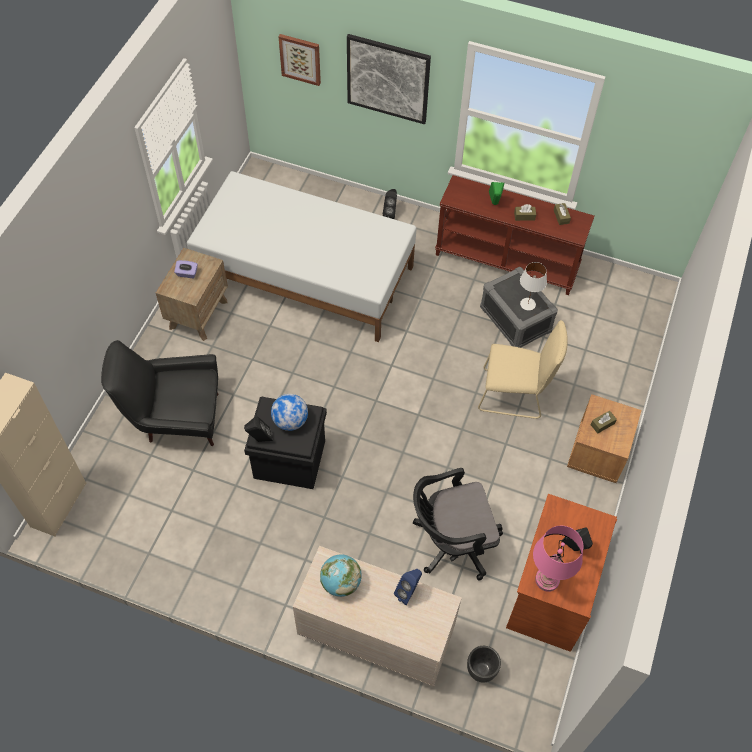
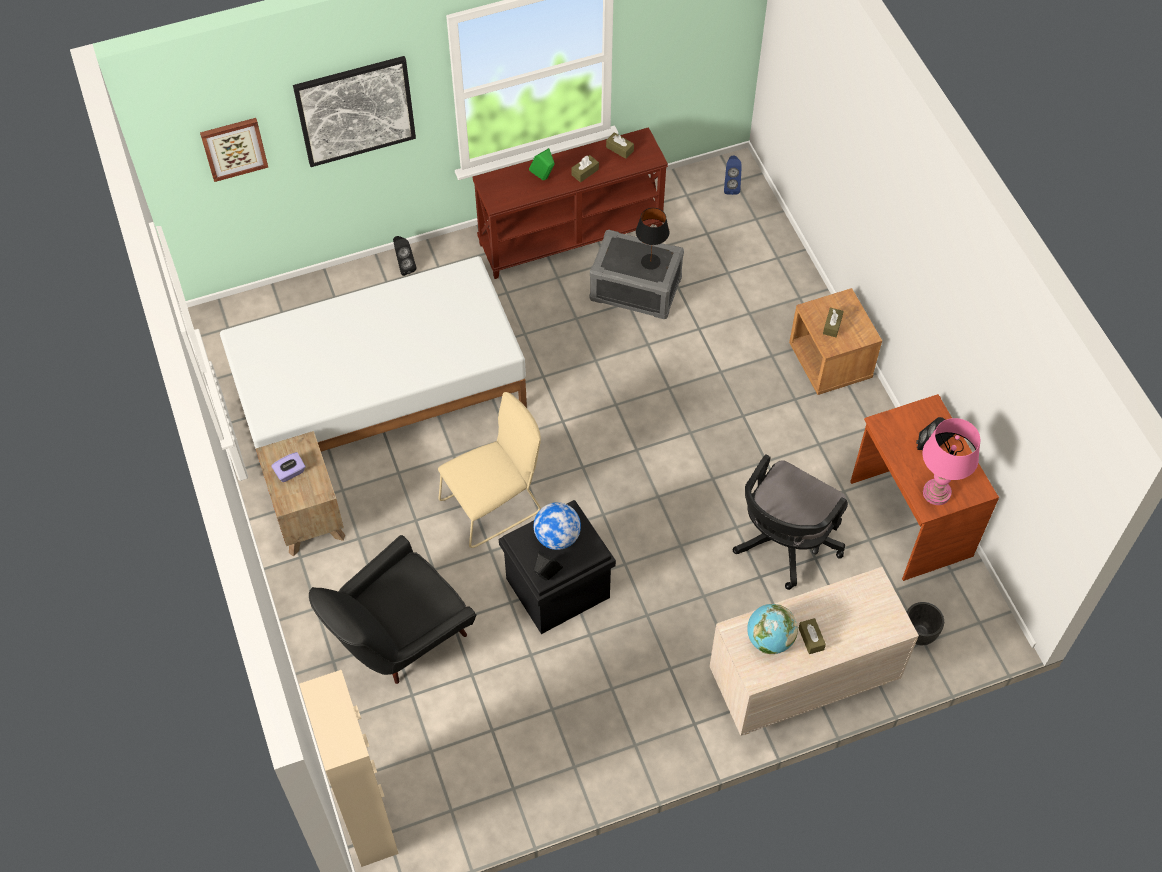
camera: 40 degrees left, 0 degrees up
(367, 604) = (811, 639): none -> brown tissue box
(408, 592) = (834, 599): blue speaker -> blue speaker (731, 187)
(515, 395) = (706, 363): beige chair -> beige chair (494, 505)
(528, 304) = (651, 261): white table lamp -> black table lamp

